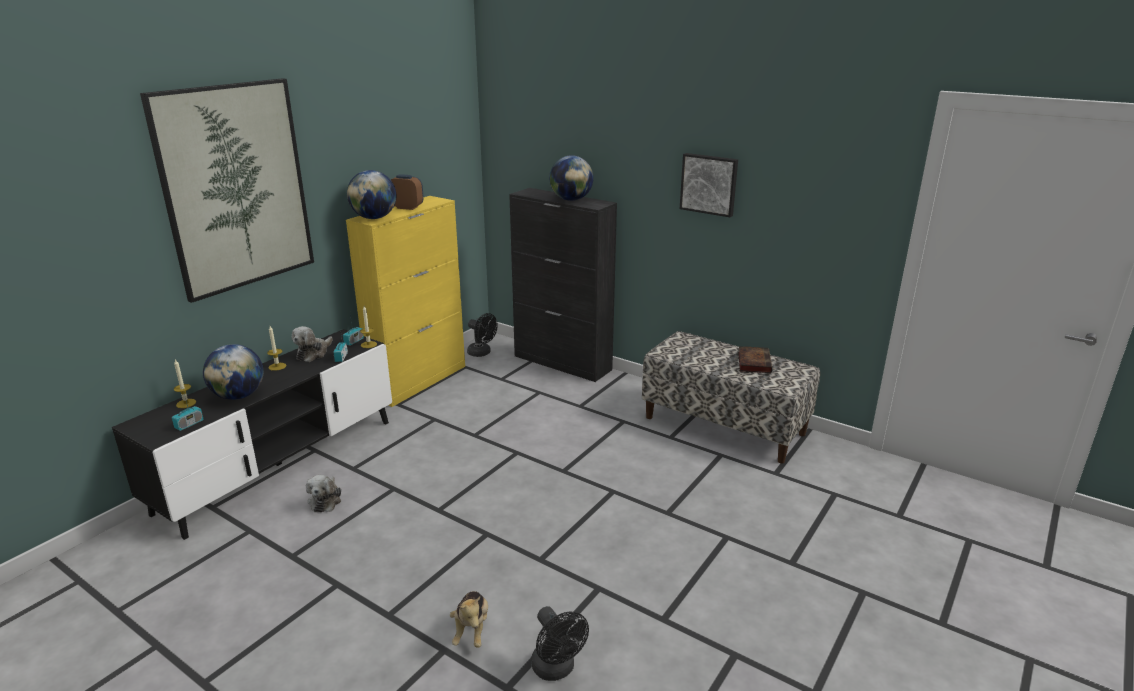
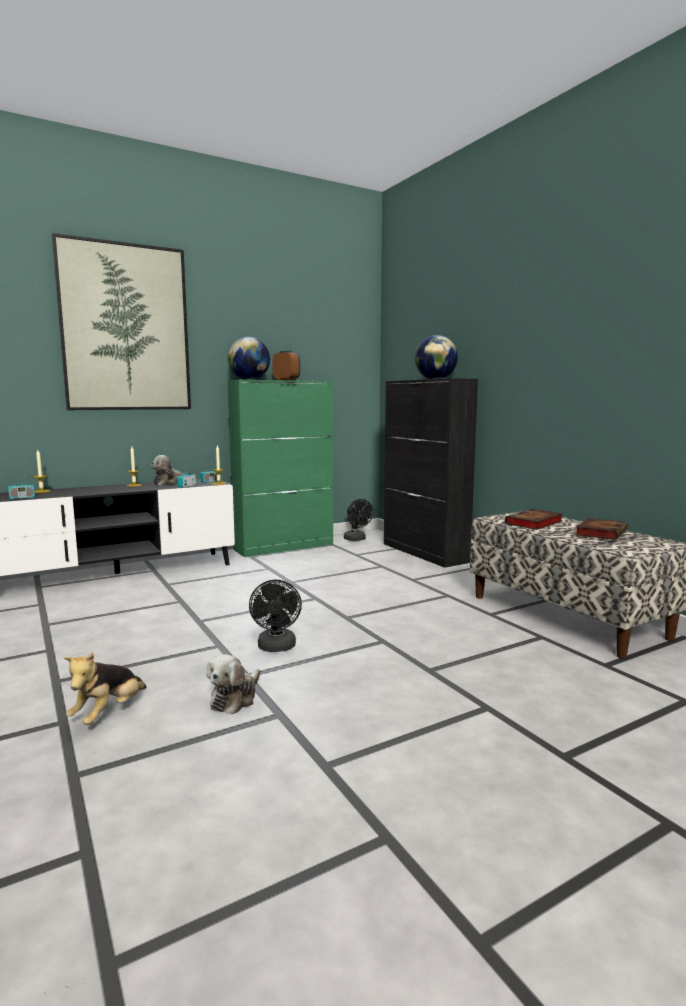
camera: 25 degrees right, 15 degrees down
(238, 396) = (81, 492): globe -> none
(325, 500) = (119, 598): plush toy -> plush toy (235, 698)
(419, 381) = (285, 547): yellow cabinet -> green cabinet
(556, 669) = (144, 776): black fan -> black fan (277, 648)
(697, 355) = (533, 523): none -> book
(709, 184) = (563, 337): picture -> none

